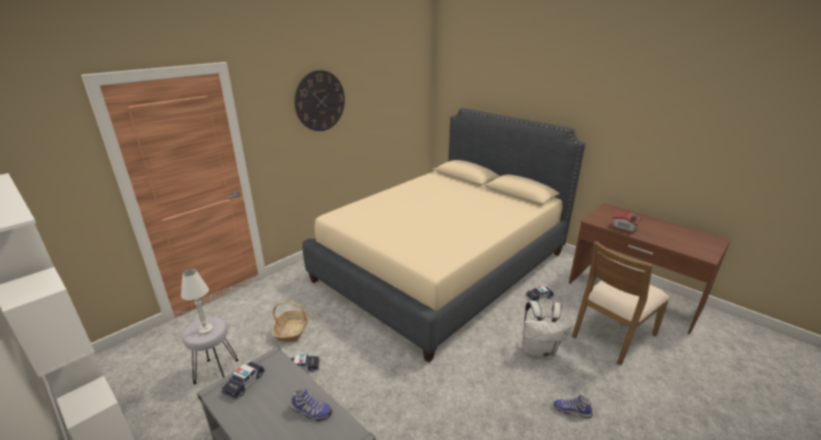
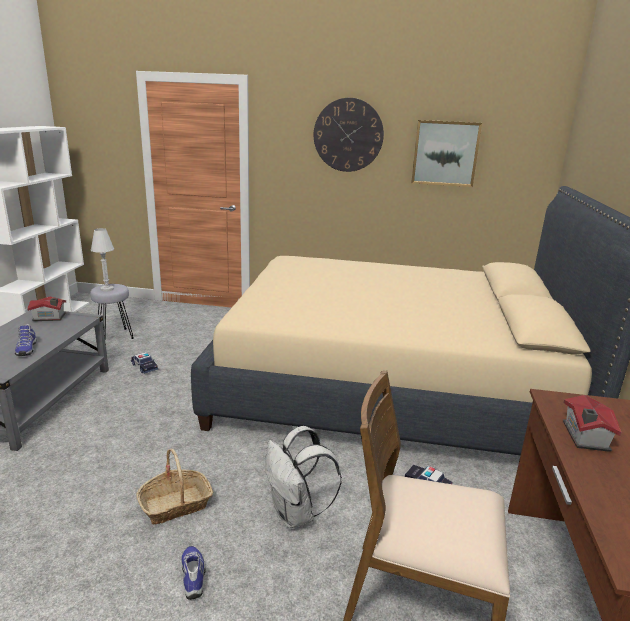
camera: 55 degrees right, 5 degrees down
(244, 383) = (49, 317): toy car -> toy house
(292, 330) = (187, 345): basket -> basket (176, 504)
(380, 100) = (445, 153): none -> picture

